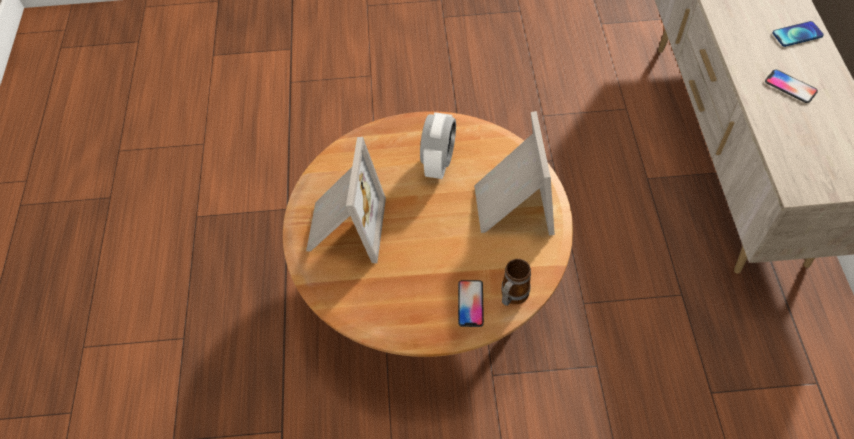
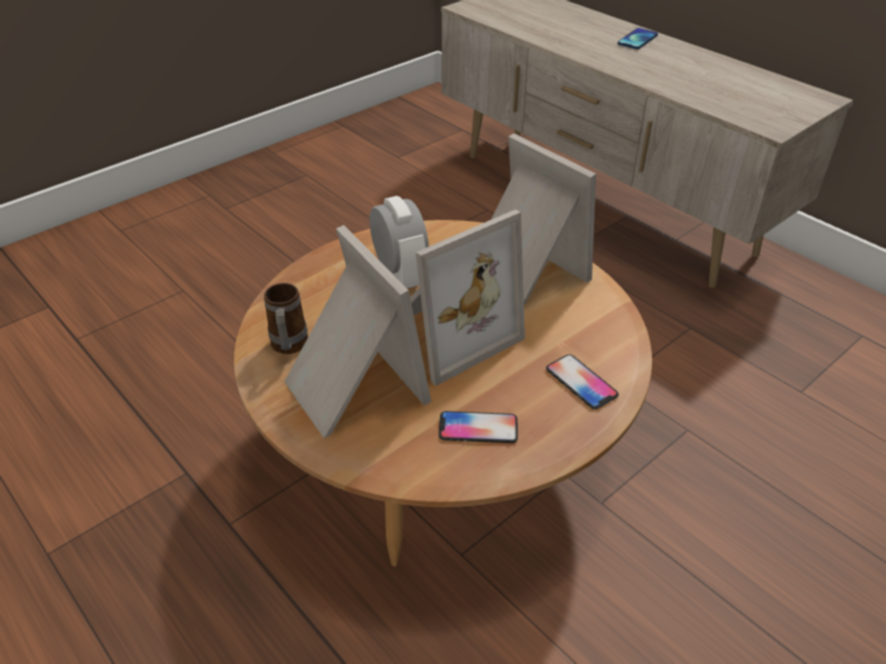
camera: 40 degrees left, 15 degrees down
(428, 222) = (448, 332): none -> picture frame
(512, 297) = (615, 353): mug -> mug (289, 348)
(790, 87) = (677, 70): phone -> phone (478, 428)

